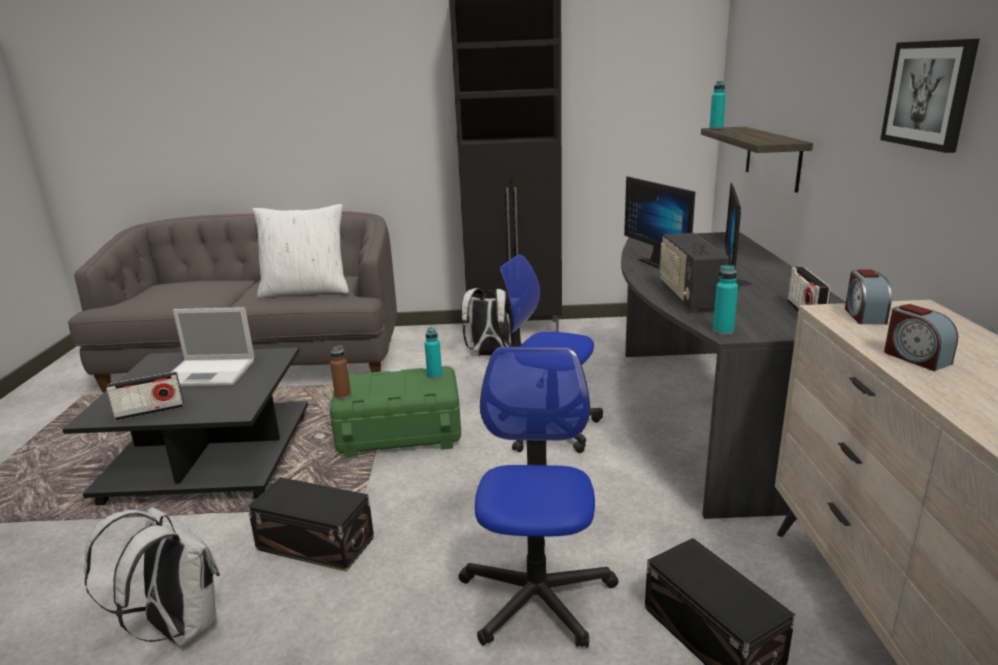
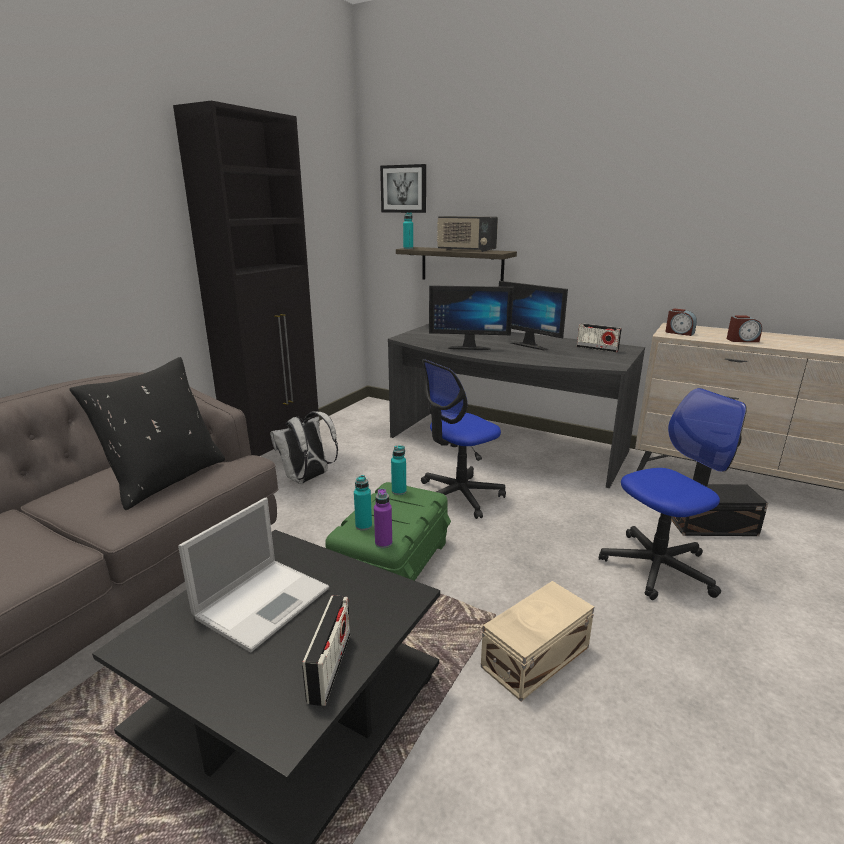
camera: 60 degrees left, 0 degrees up
(177, 627) = (623, 789): white backpack -> none
(306, 291) = (166, 479): white pillow -> black pillow
(315, 542) = (533, 656): black storage box -> beige storage box
(343, 396) = (383, 543): brown bottle -> purple bottle
(536, 596) = (658, 567): office chair -> office chair turned 120 degrees clockwise
(688, 296) = (541, 357): radio -> radio (466, 250)
(723, 331) = (608, 365): turquoise bottle -> turquoise bottle (363, 526)
(929, 94) = (638, 216): picture -> picture (404, 189)

